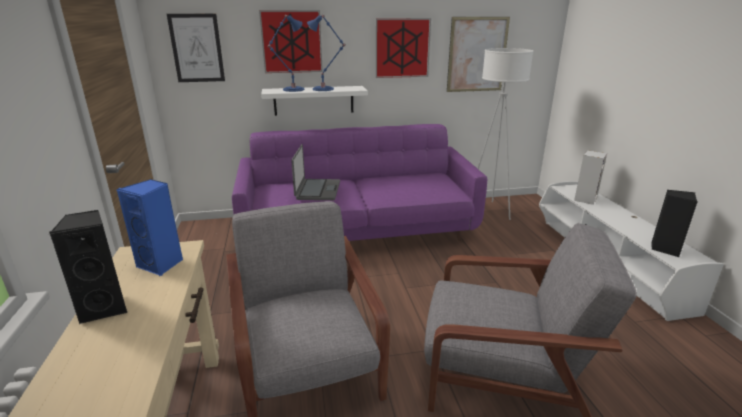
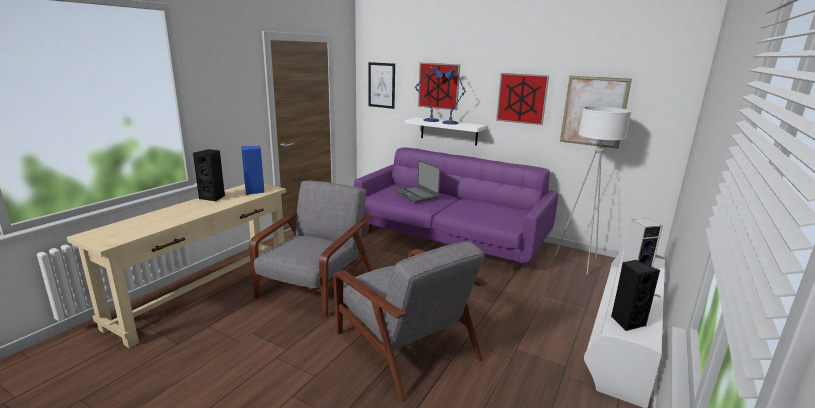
camera: 40 degrees right, 5 degrees down
(317, 190) = (416, 195): laptop -> laptop turned 105 degrees clockwise

